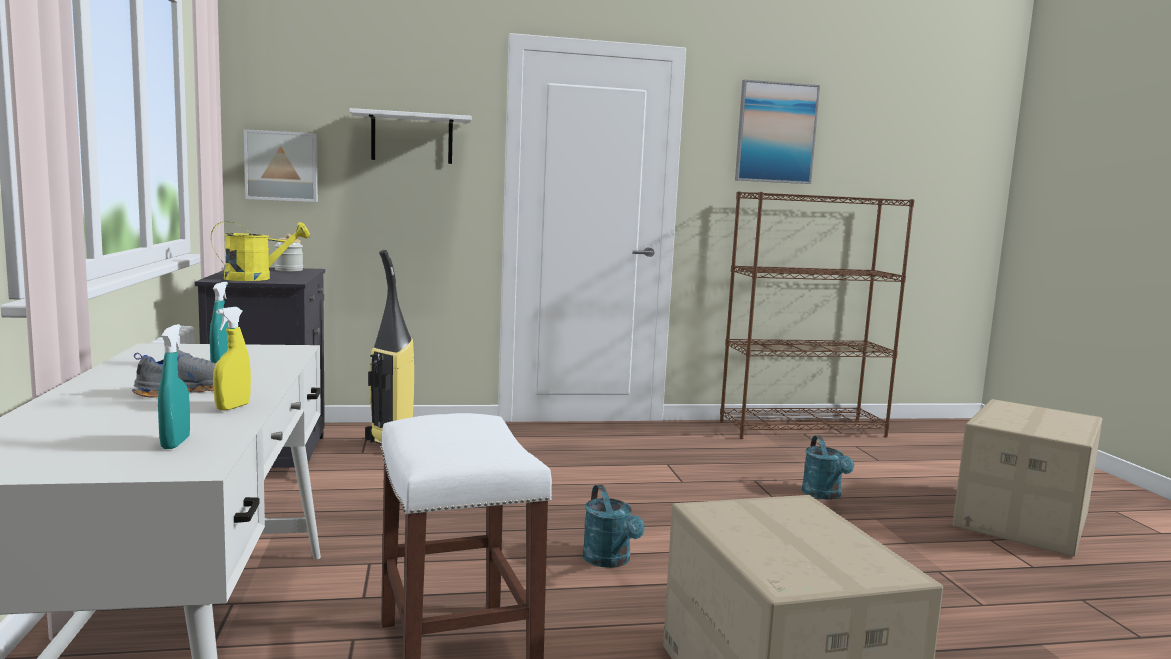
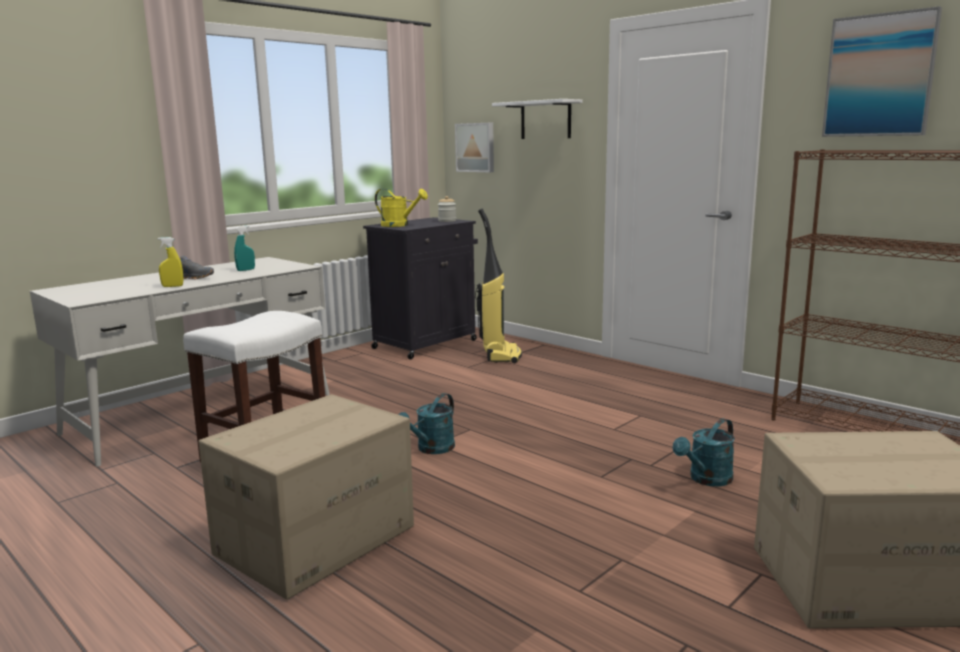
camera: 55 degrees right, 5 degrees up
(175, 443) = (109, 294): turquoise spray bottle -> none

